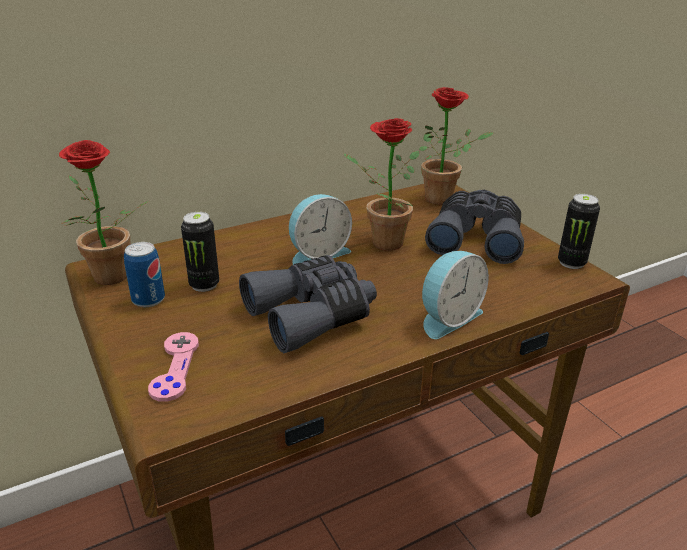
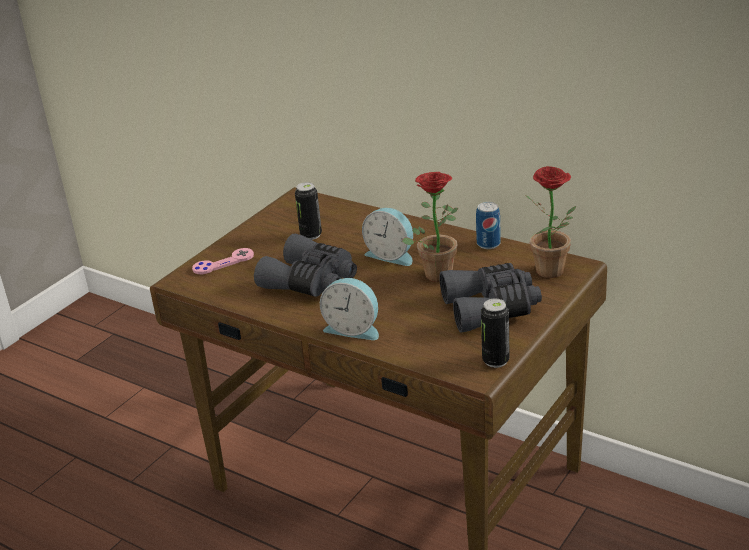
camera: 65 degrees right, 0 degrees up
(111, 280) = (288, 207): potted plant -> none
(148, 299) = (278, 227): can -> can (488, 244)

